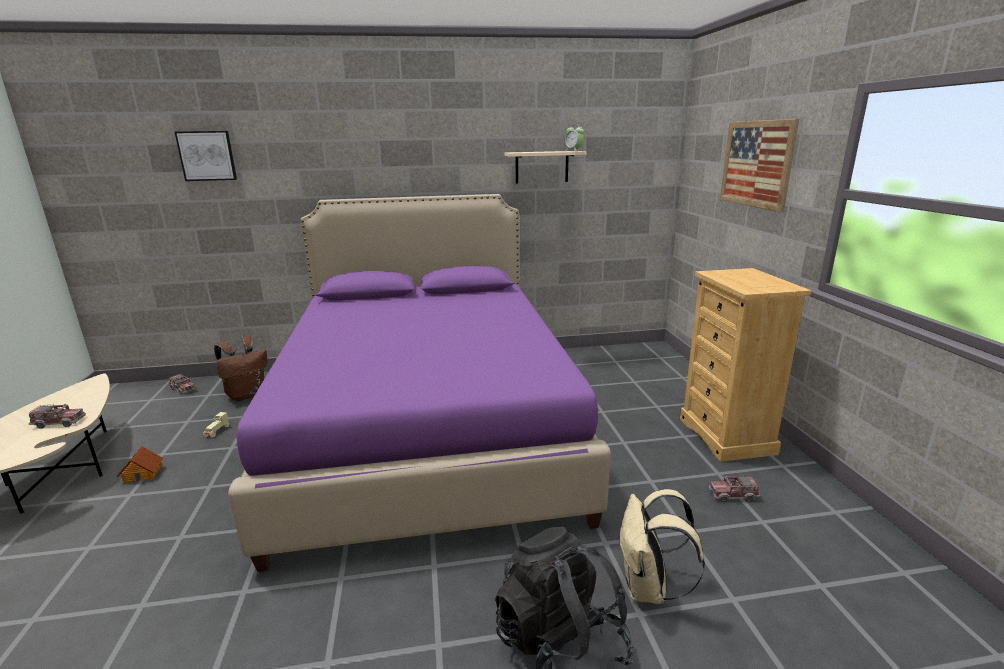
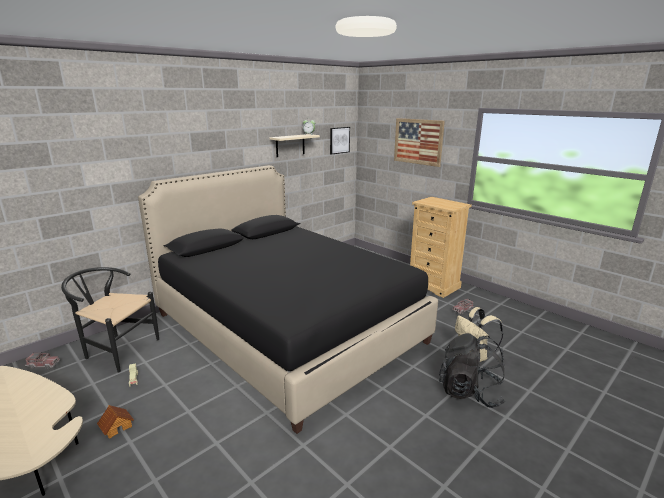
camera: 35 degrees left, 0 degrees up
(59, 422) = (40, 408): toy truck -> none
(207, 156) = (50, 152): picture -> picture (339, 140)
(247, 394) = (116, 350): brown backpack -> black chair
(427, 428) = (287, 328): purple bed -> black bed

